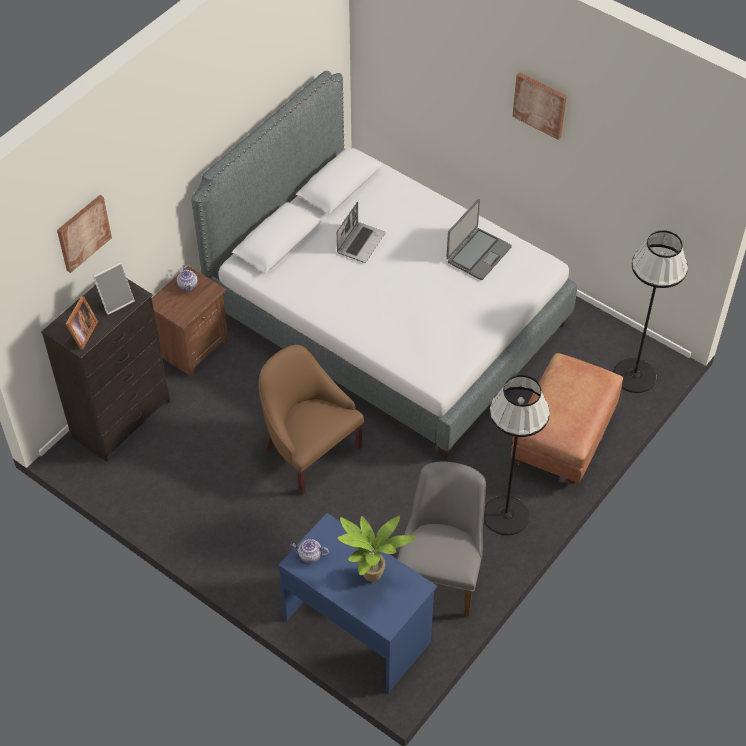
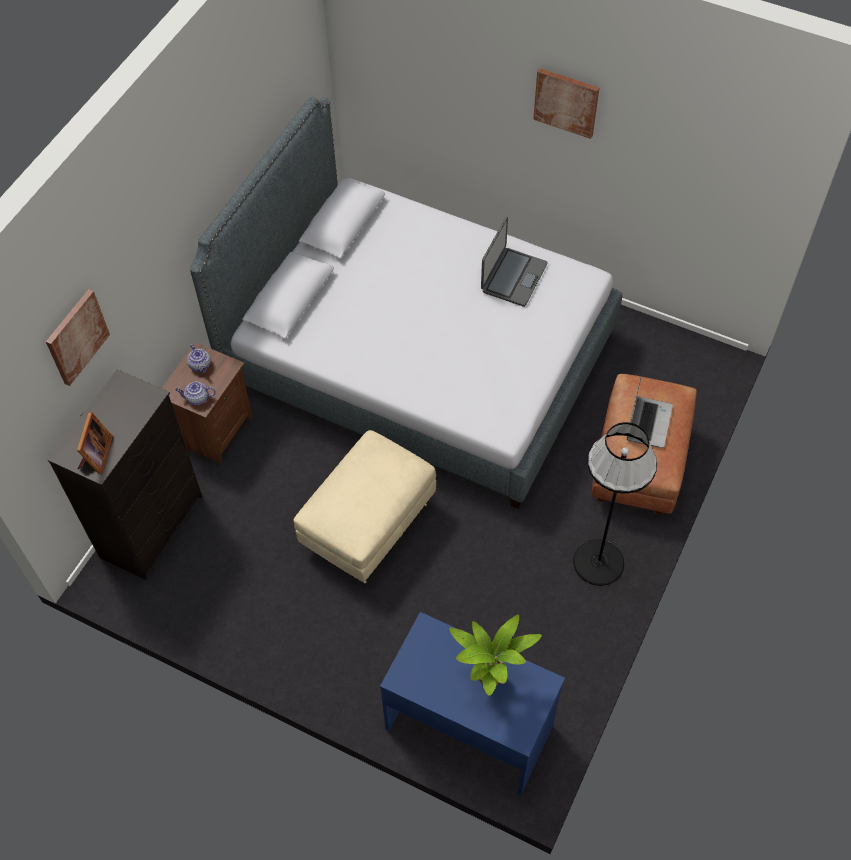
camera: 10 degrees left, 5 degrees up
(116, 301) = (128, 407): picture frame -> none
(309, 450) = (368, 525): brown armchair -> beige ottoman
(309, 555) = (412, 668): teapot -> teapot (197, 398)
(360, 242) = (382, 285): laptop -> laptop (648, 422)
(441, 574) = (545, 643): grey chair -> none
(634, 375) = (695, 380): black floor lamp -> none

